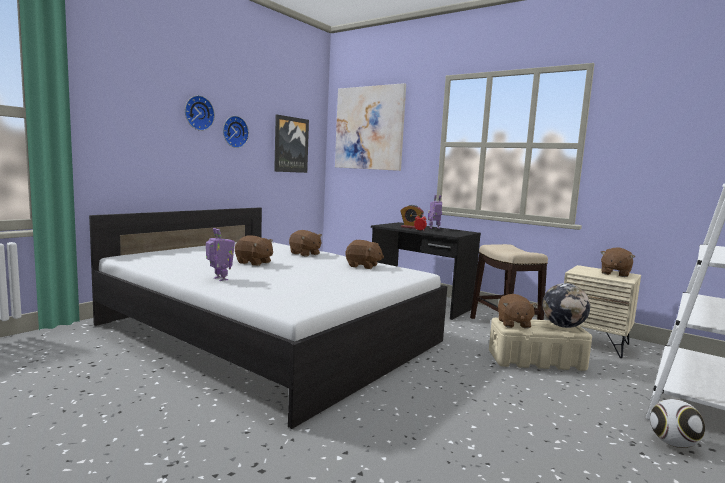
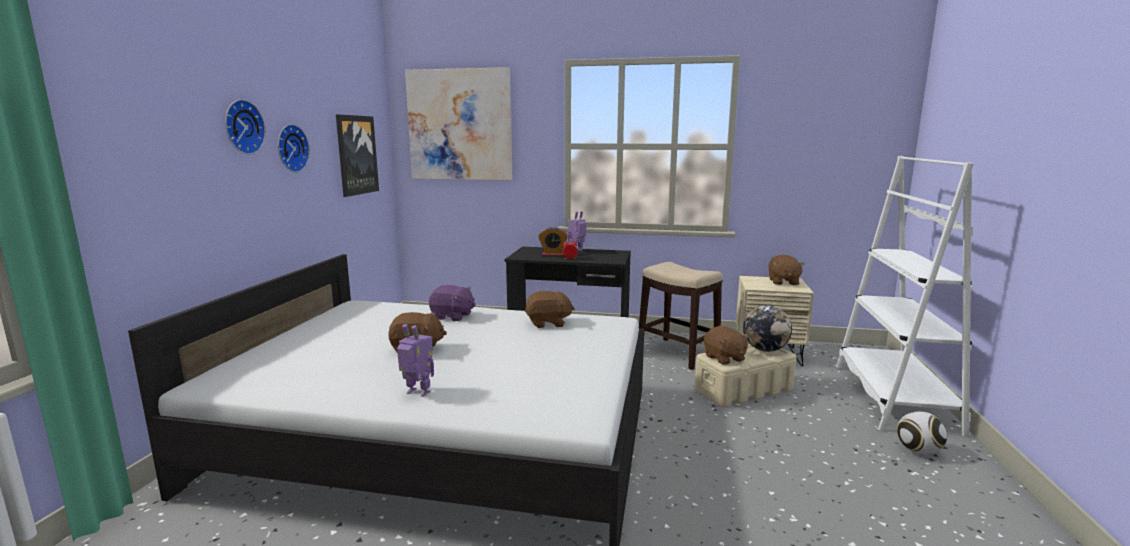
camera: 25 degrees left, 5 degrees up
(305, 254) = (452, 316): brown plush toy -> purple plush toy

